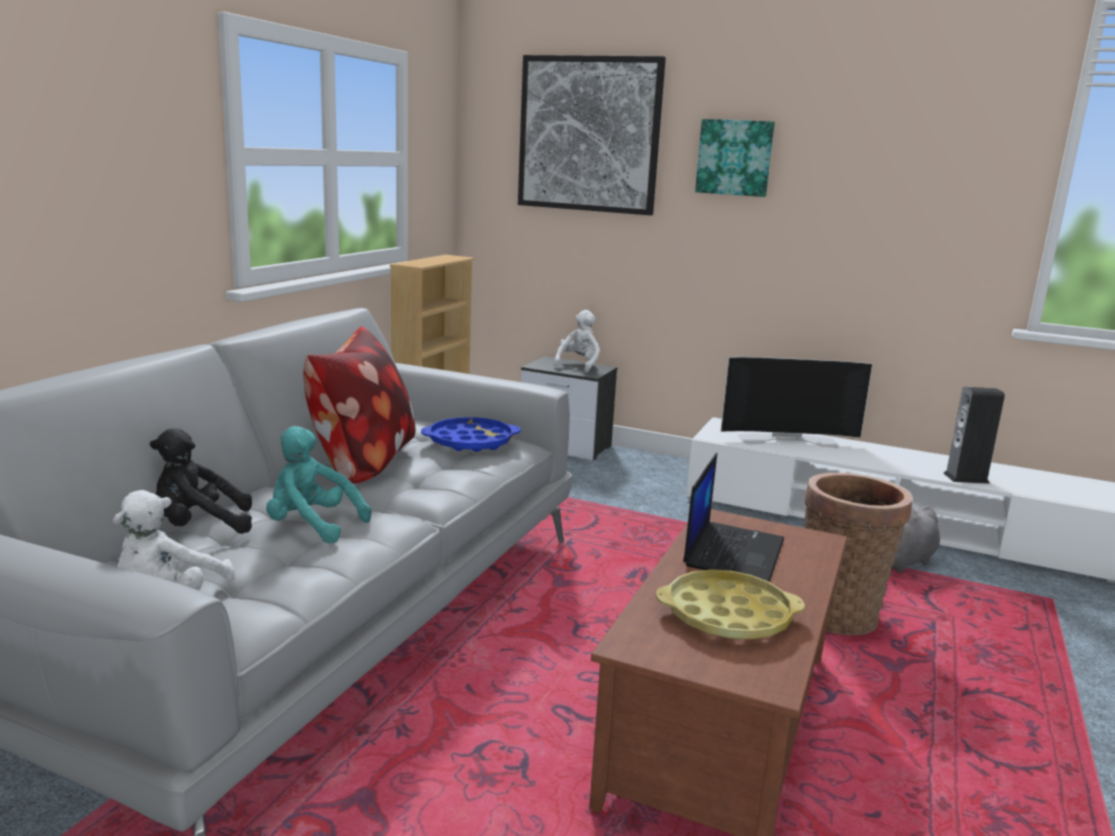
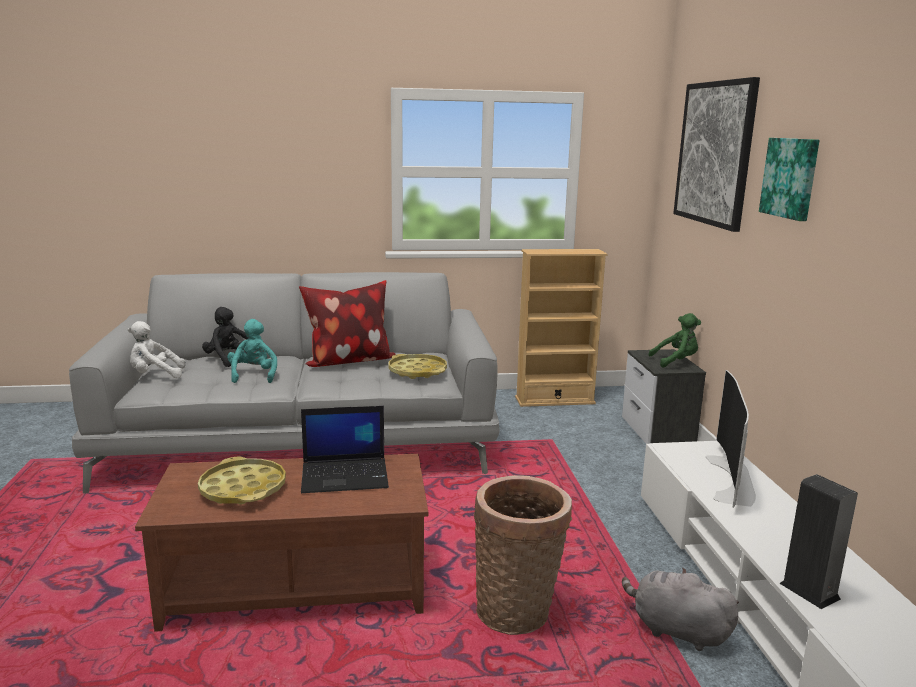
camera: 60 degrees right, 0 degrees up
(470, 441) = (417, 371): blue tray -> yellow tray
(578, 365) = (676, 361): white plush toy -> green plush toy
(788, 439) = (734, 480): television -> television turned 45 degrees clockwise

